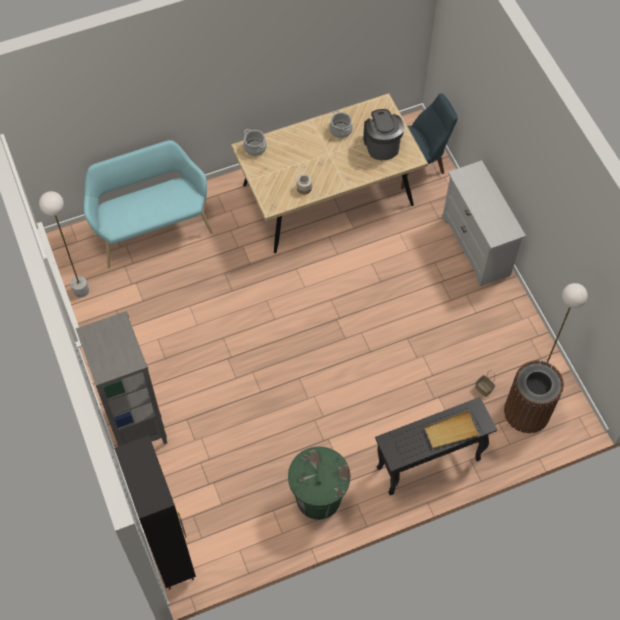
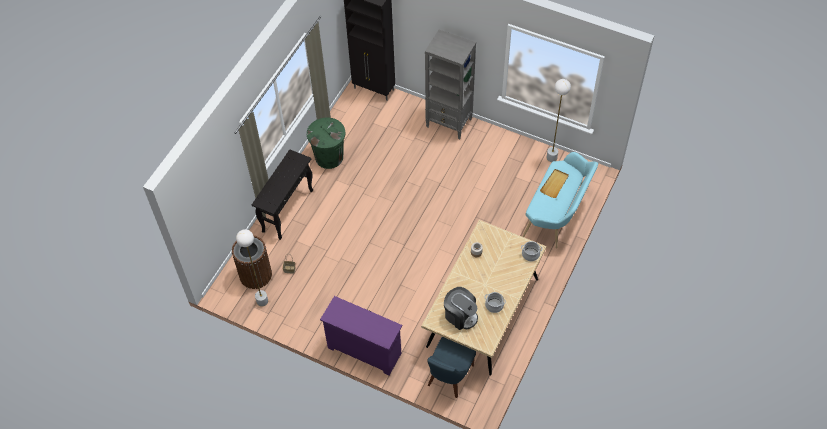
camera: 140 degrees right, 5 degrees down
(450, 431) = (274, 186): beige tray -> beige tray (554, 184)
(476, 246) = (364, 350): white dresser -> purple dresser

